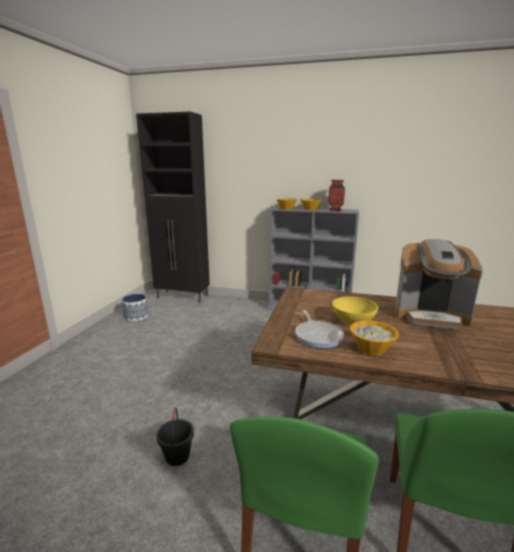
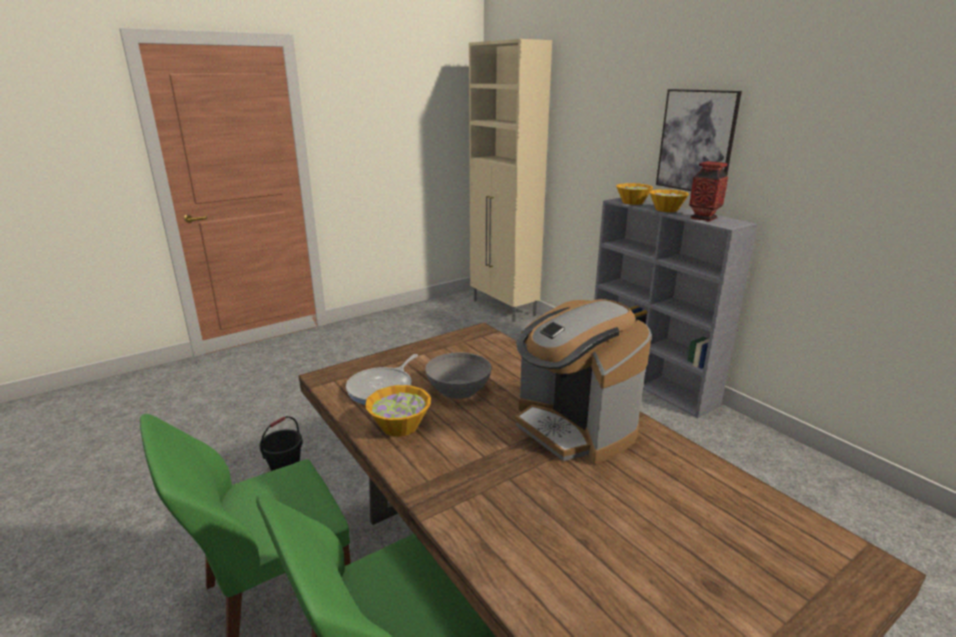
camera: 40 degrees right, 5 degrees up
(136, 317) = (425, 317): planter -> none
(183, 297) = (504, 308): black cabinet -> beige cabinet
(316, 171) = (696, 141): none -> picture
(353, 320) = (459, 389): yellow bowl -> grey bowl

